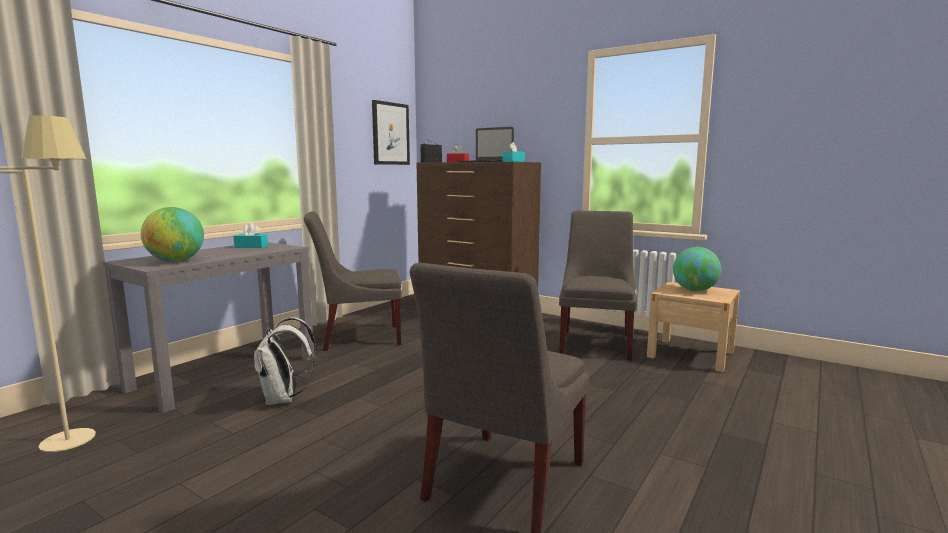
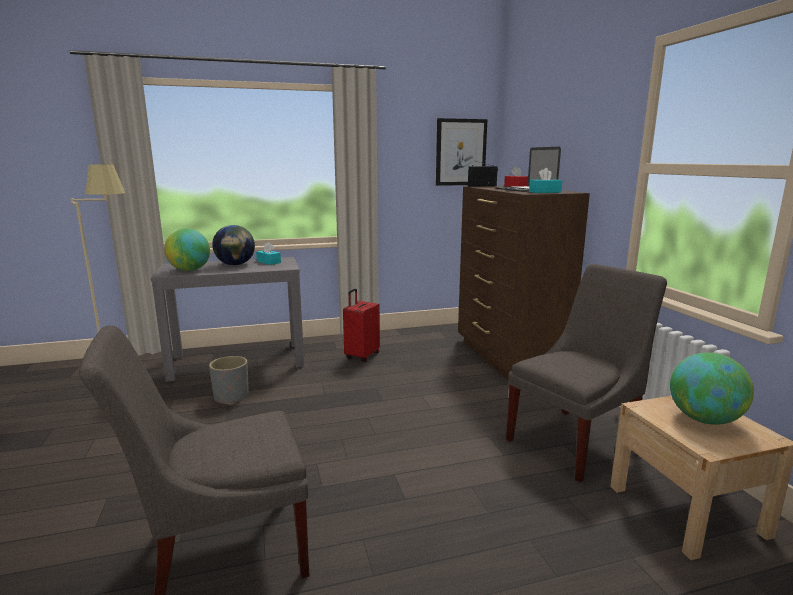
camera: 40 degrees right, 5 degrees up
(218, 252) = (235, 265): none -> globe
(284, 399) = (231, 397): white backpack -> grey planter
(357, 337) = (361, 356): grey chair -> red suitcase

